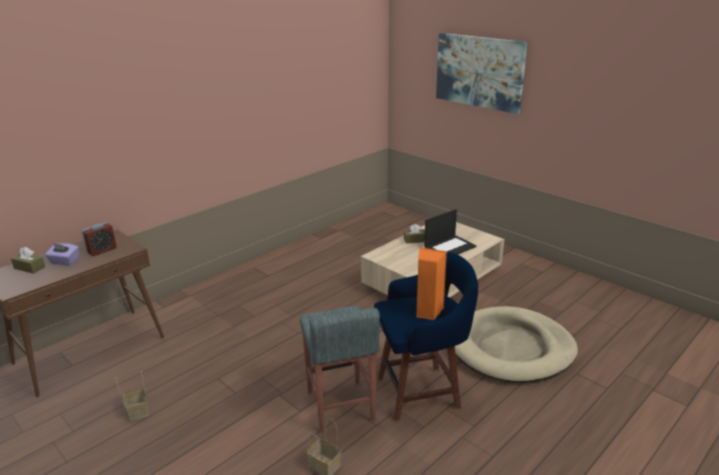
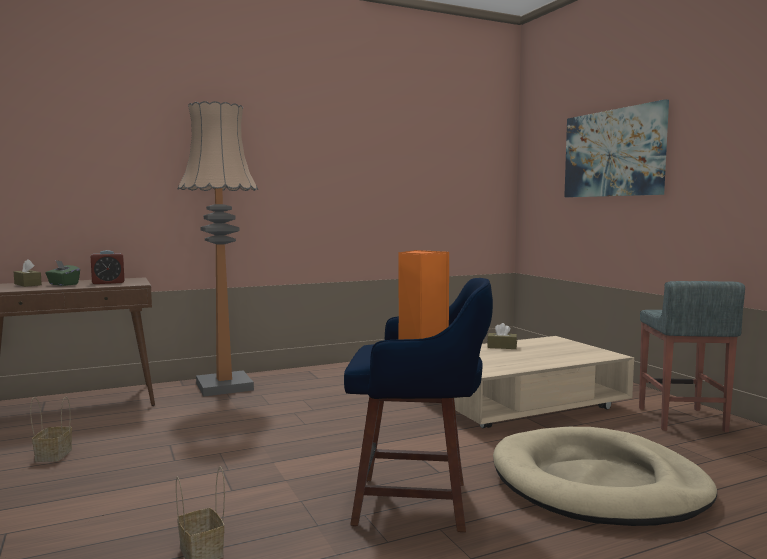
camera: 20 degrees right, 20 degrees down
(64, 262) = (63, 284): purple tissue box -> green tissue box
(201, 301) = (224, 386): none -> floor lamp
(340, 406) = (287, 496): grey stool -> grey stool (681, 420)
(450, 247) = (546, 355): laptop -> none

